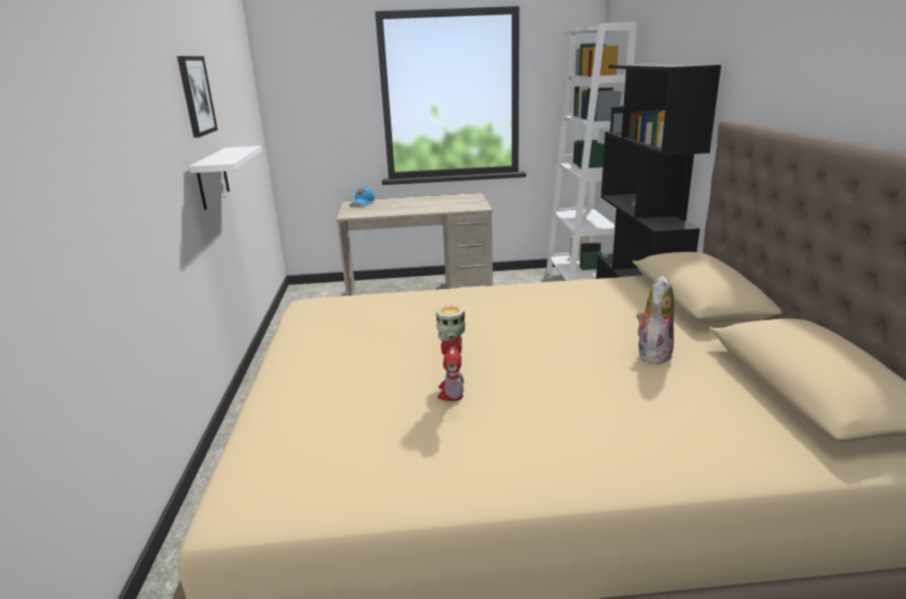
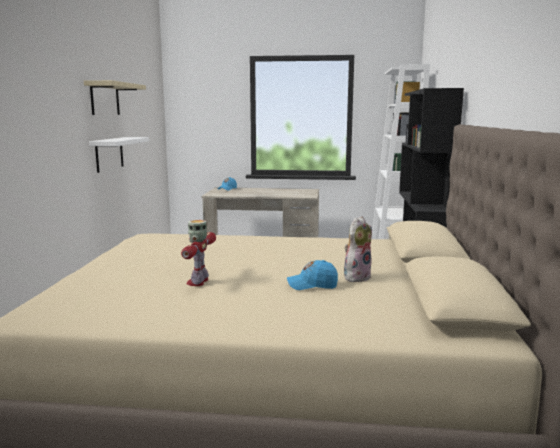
camera: 10 degrees right, 10 degrees down
(196, 96) = (105, 99): picture -> beige shelf
(609, 377) = (312, 285): none -> blue cap

